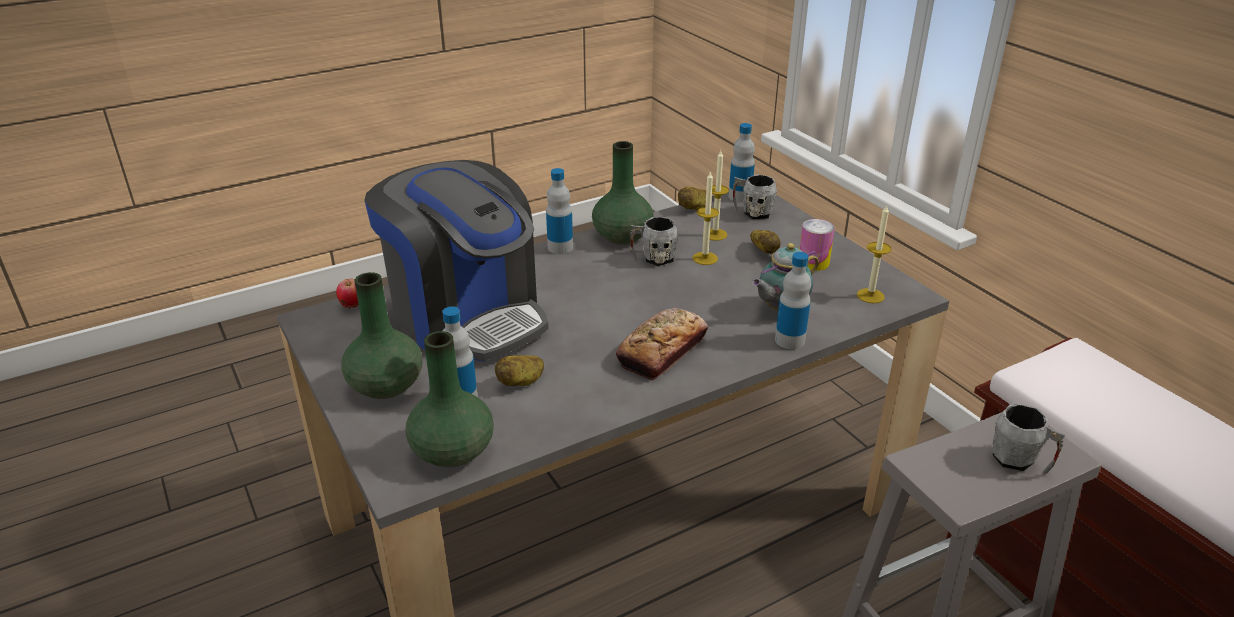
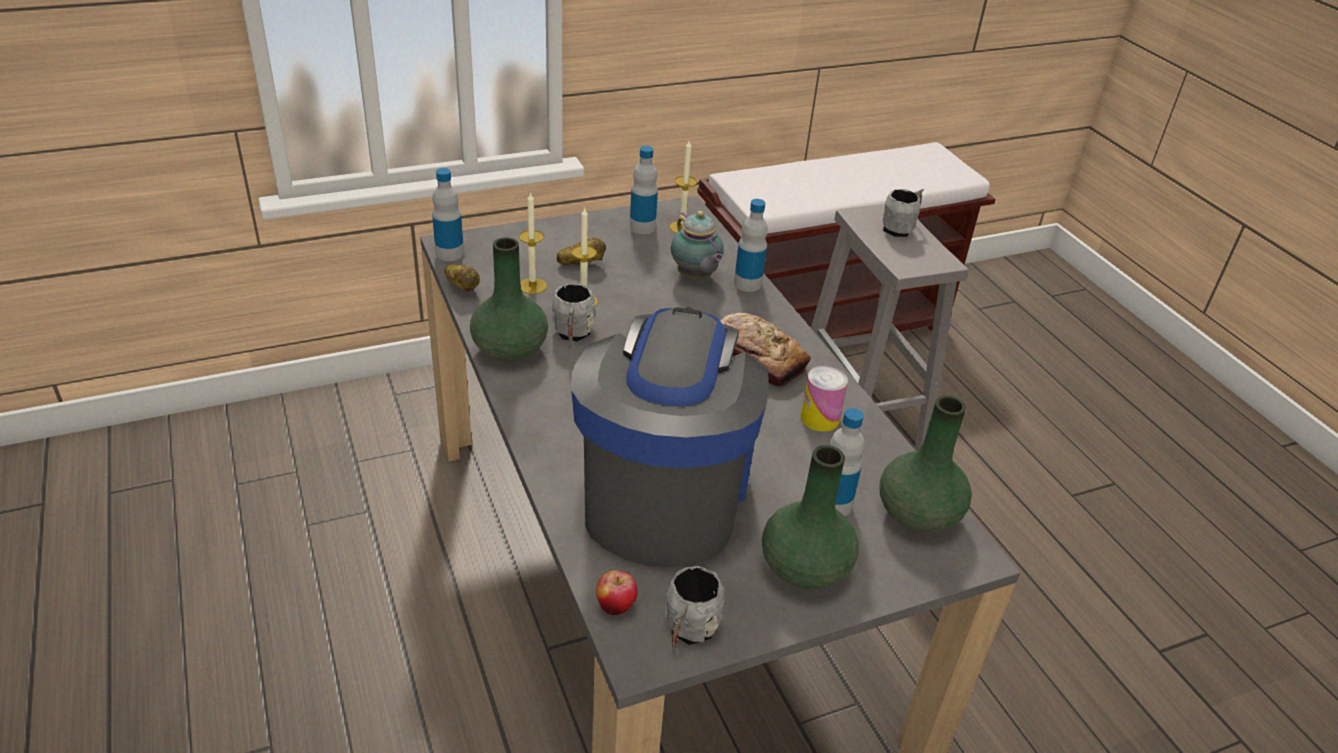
camera: 85 degrees left, 5 degrees up
(467, 316) = (664, 493): coffee machine -> coffee machine turned 45 degrees counterclockwise
(521, 382) = (802, 457): potato -> none
(560, 247) = (519, 401): bottle -> bottle (642, 227)
(752, 212) = (492, 253): grey mug -> grey mug (687, 632)
(813, 262) = (614, 242): can -> can (819, 418)

